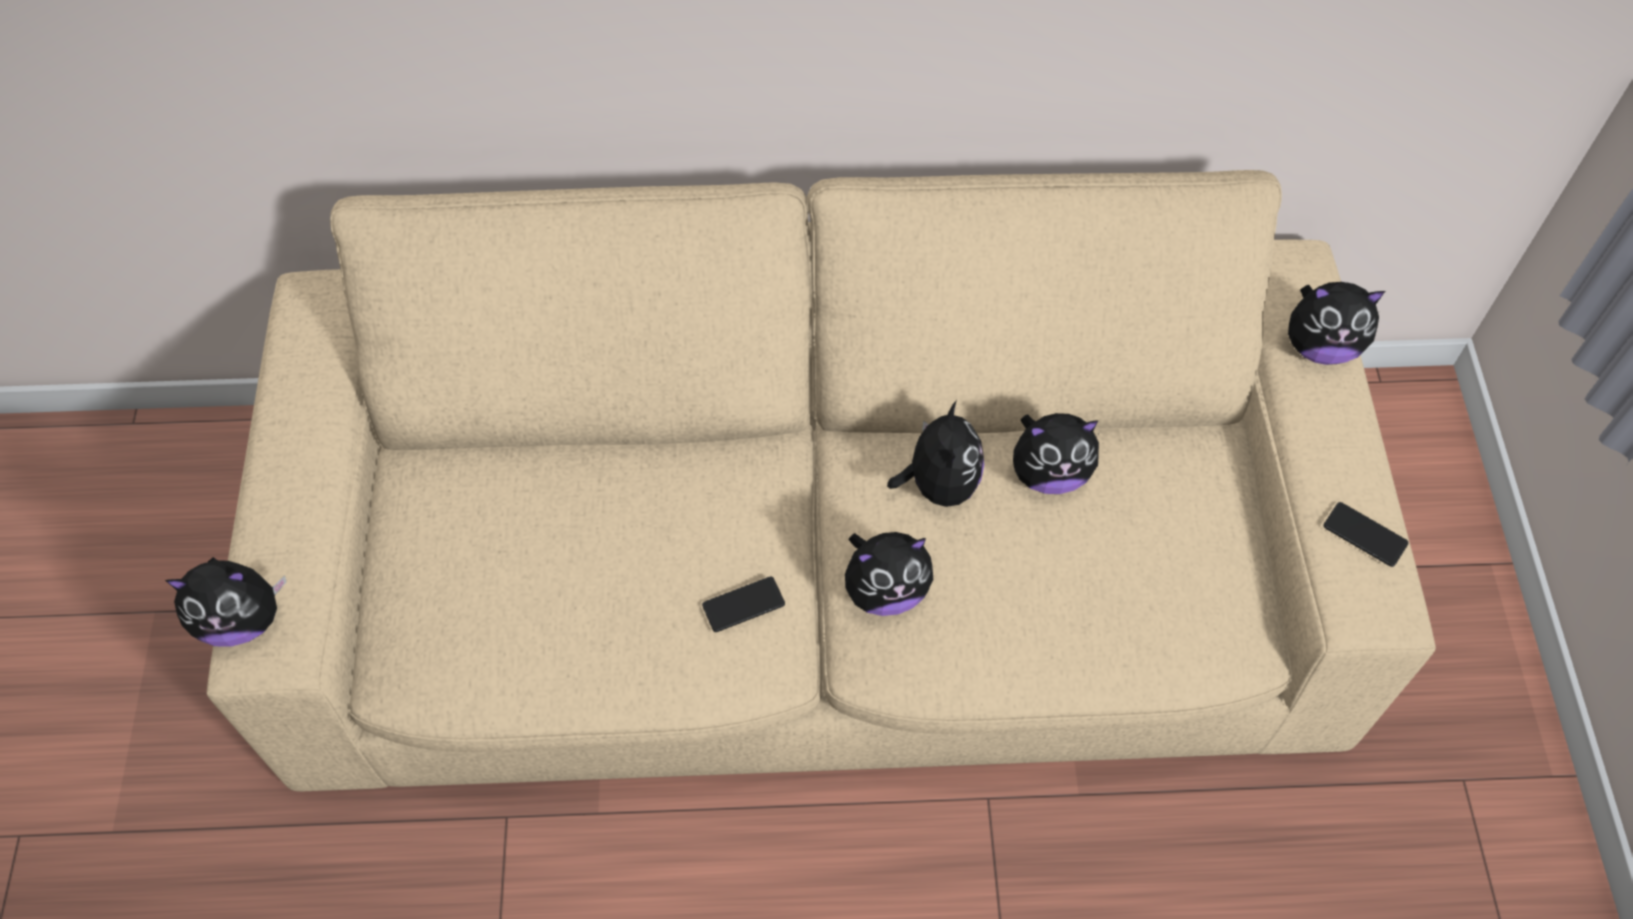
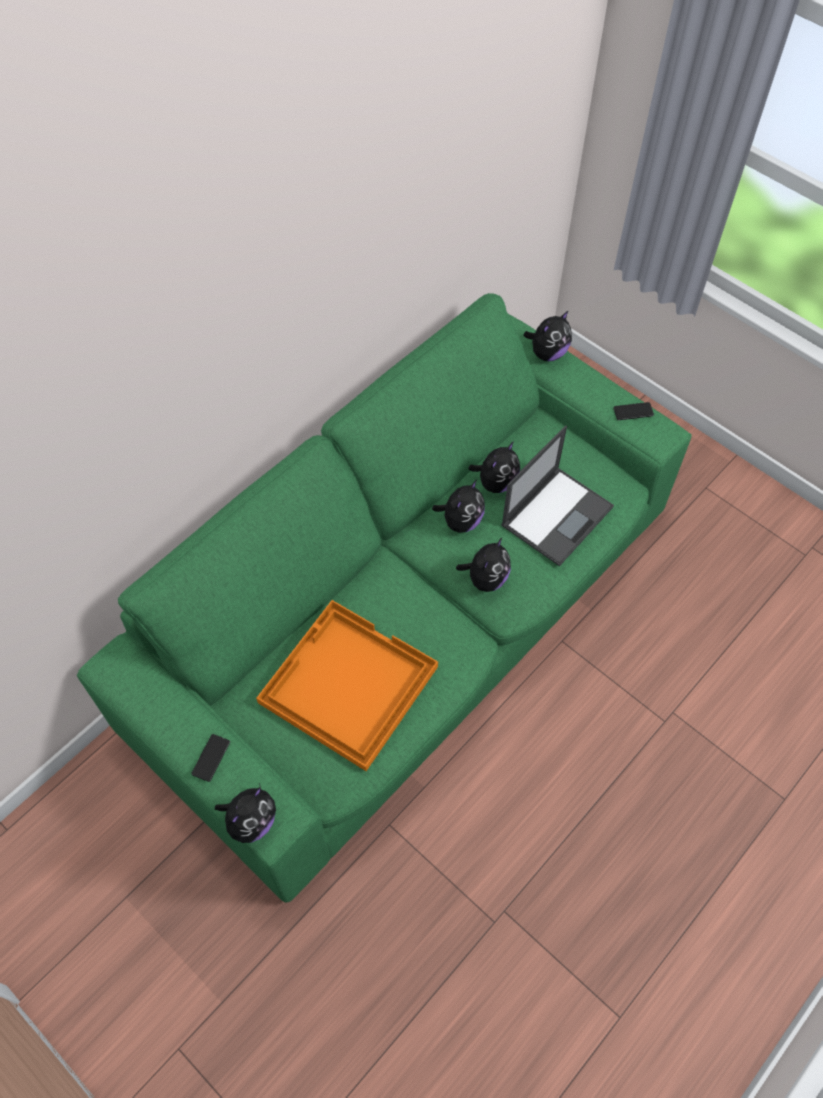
camera: 45 degrees left, 0 degrees up
(551, 565) = (346, 685): none -> orange tray
(743, 605) = (440, 631): phone -> phone (211, 758)
(816, 583) = (410, 618): beige sofa -> green sofa
(939, 484) = (461, 521): plush toy -> plush toy turned 75 degrees clockwise
(1087, 591) = (557, 515): none -> laptop

